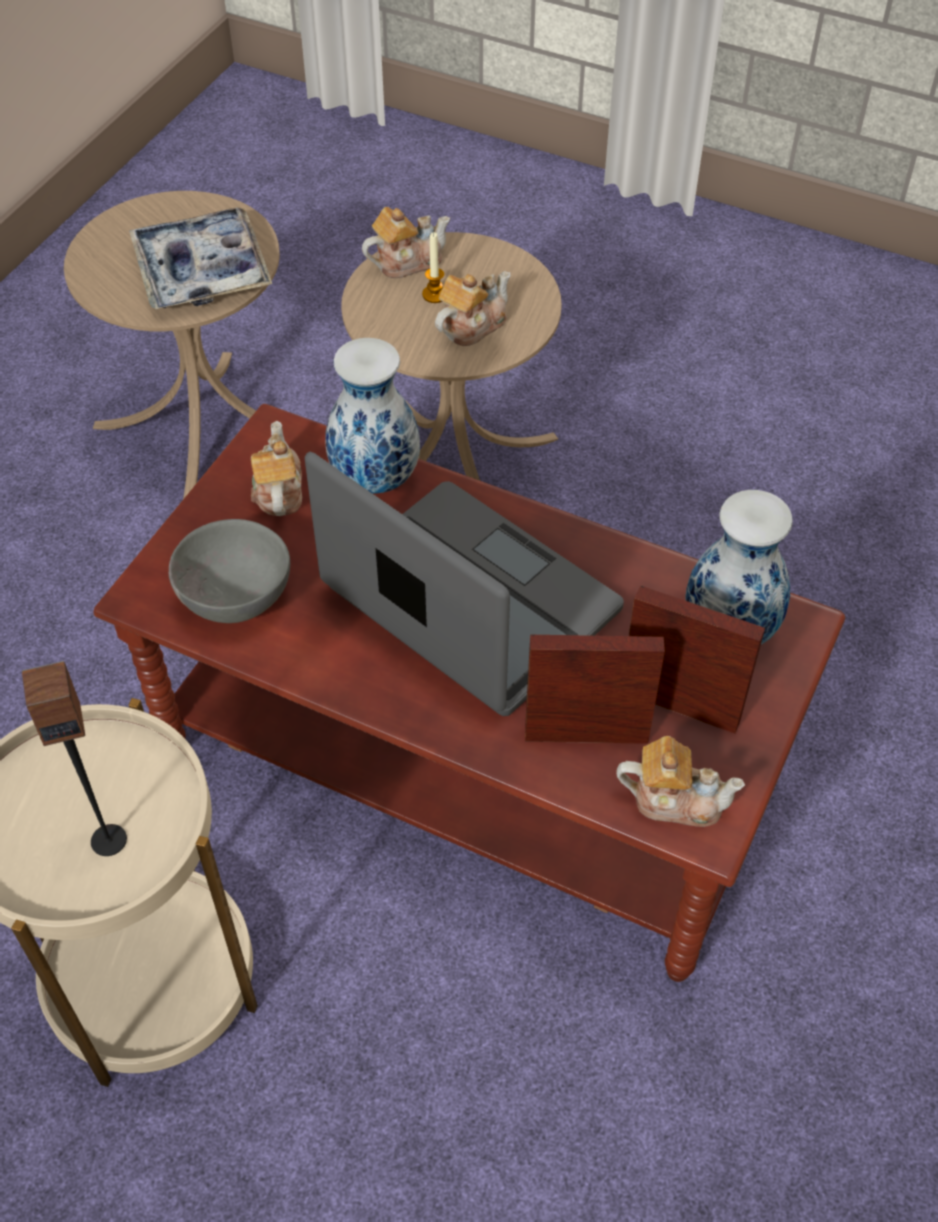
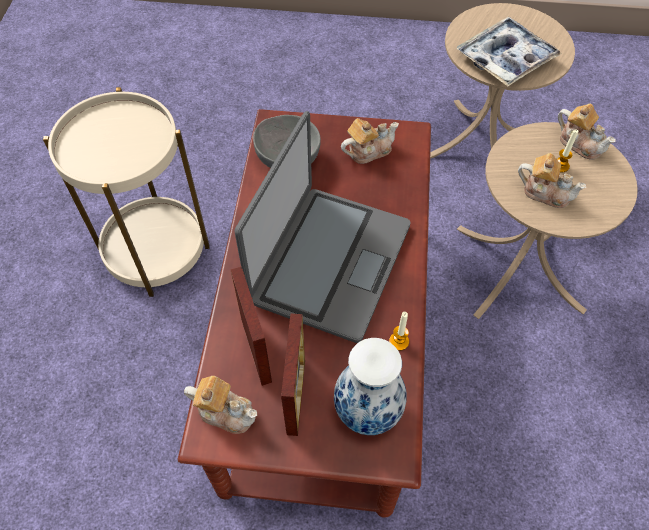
camera: 70 degrees right, 5 degrees up
(109, 839) = (105, 154): speaker -> none
(374, 480) = (398, 189): vase -> none
(635, 564) = (399, 341): none -> candle
(675, 799) = (225, 411): teapot -> teapot turned 60 degrees counterclockwise

